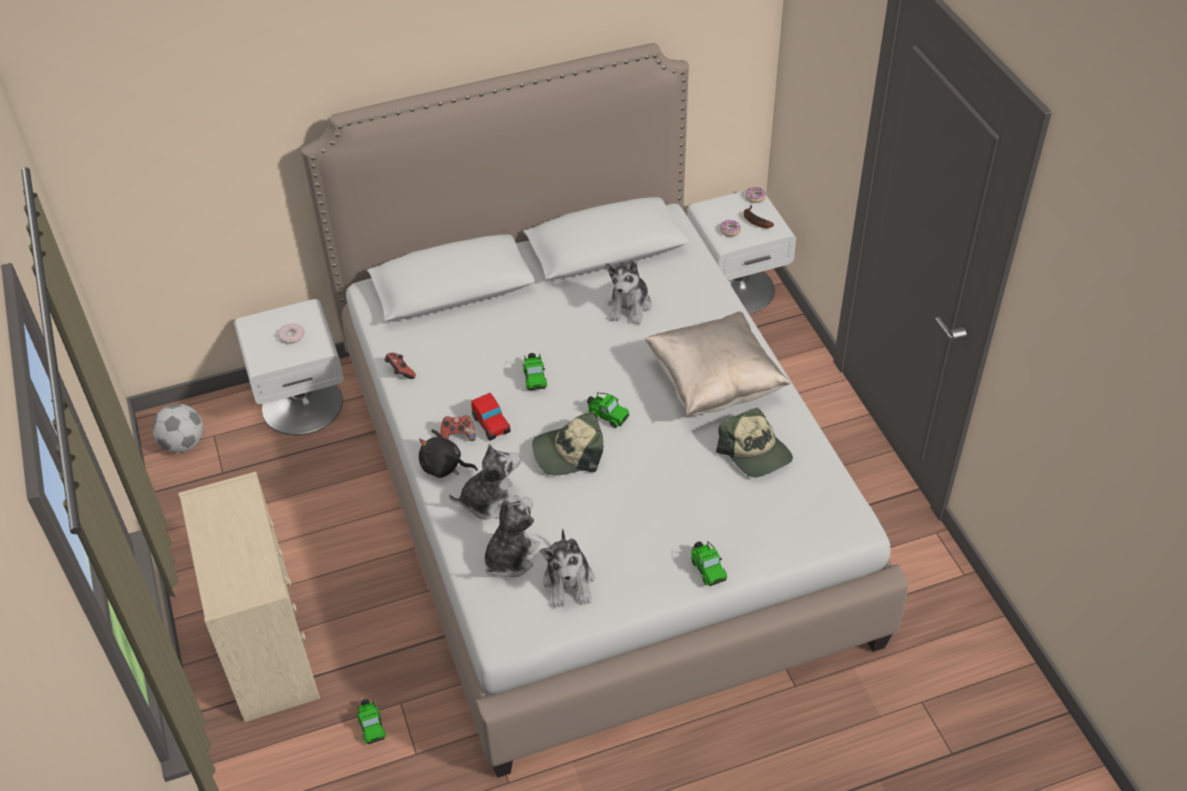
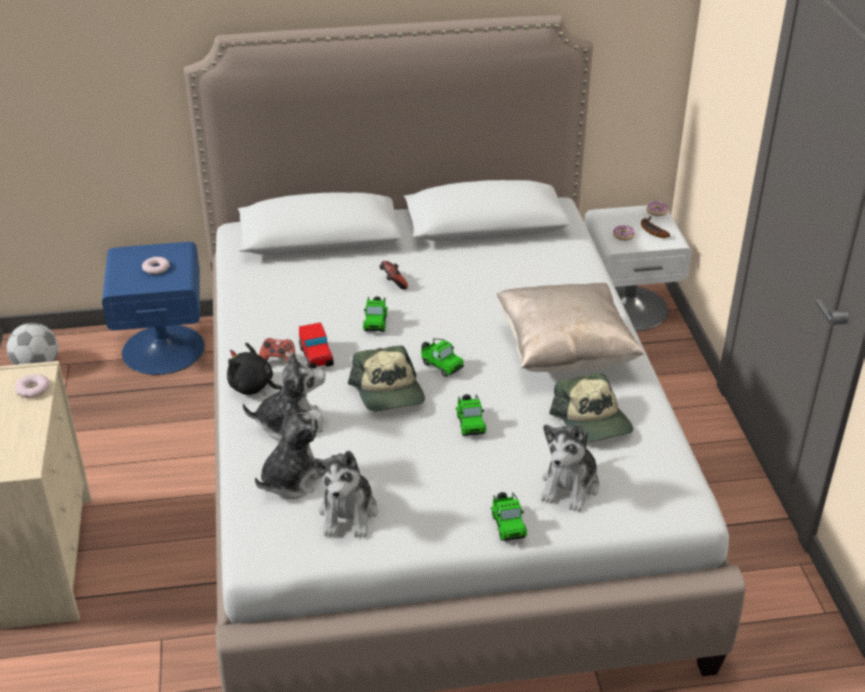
camera: 10 degrees right, 10 degrees down
(243, 506) = (33, 389): none -> donut
(302, 404) = (163, 348): white nightstand -> blue nightstand
(371, 726) = (122, 657): toy car -> toy car (470, 423)
(400, 372) = (240, 300): game controller -> game controller (393, 283)
(569, 453) = (389, 392): cap -> cap turned 105 degrees counterclockwise
(629, 306) = (495, 274): plush toy -> plush toy (570, 486)

